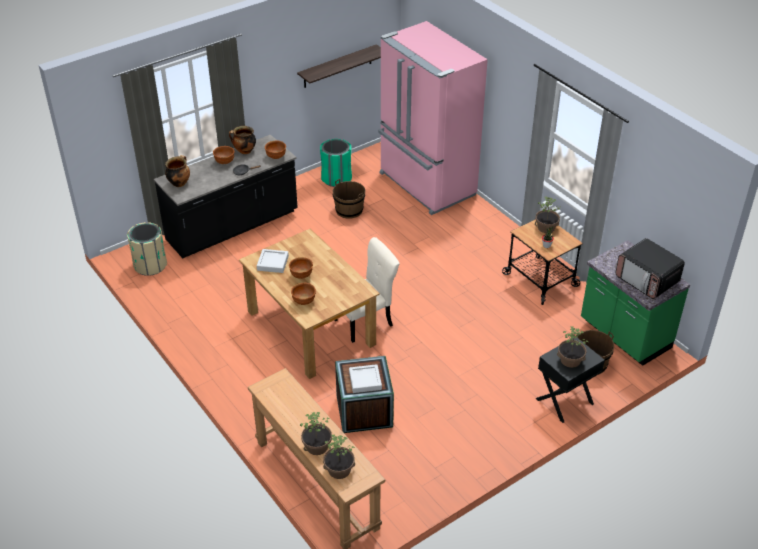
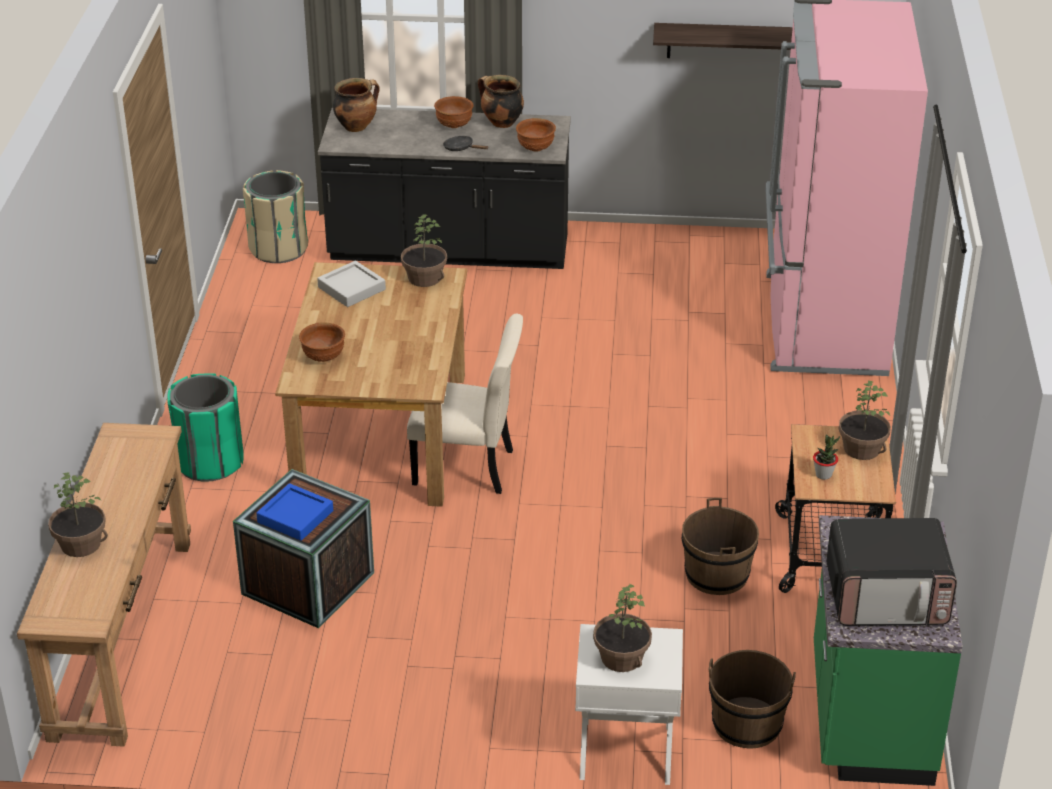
camera: 40 degrees right, 5 degrees down
(301, 275) = (367, 323): brown bowl -> none
(336, 178) = (687, 253): green trash can -> green trash can (210, 462)
(339, 470) = (65, 590): potted plant -> potted plant (424, 278)
(349, 210) = (648, 305): brown bucket -> brown bucket (717, 574)
(365, 381) = (295, 516): grey tray -> blue tray
(565, 401) = (626, 752): black nightstand -> white nightstand
(647, 280) = (887, 597): microwave -> microwave turned 90 degrees counterclockwise

